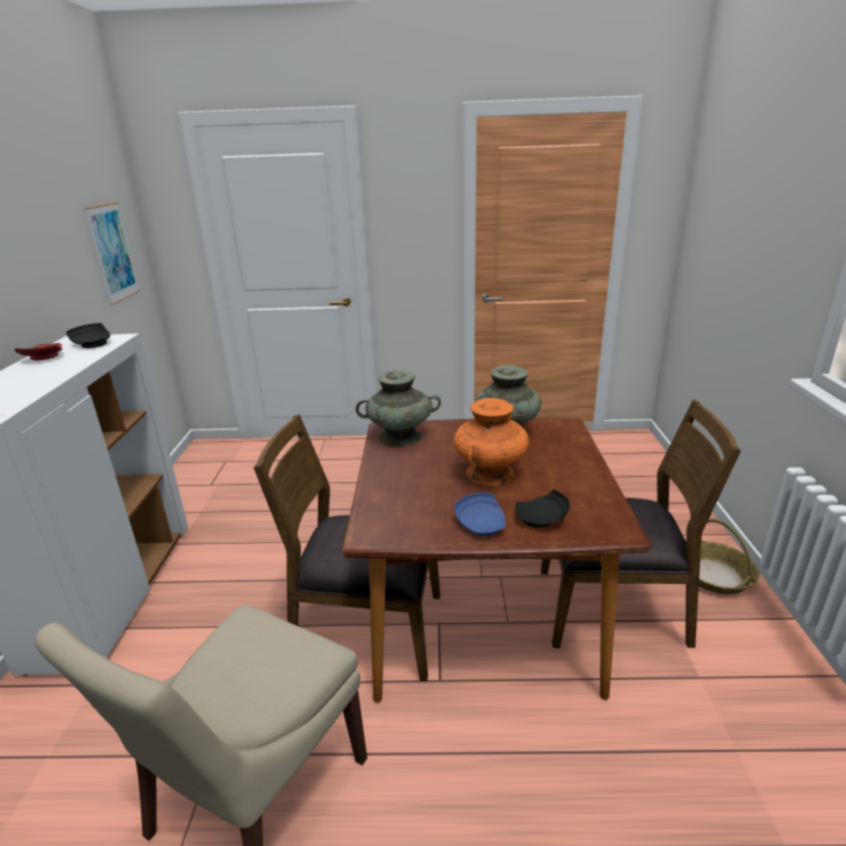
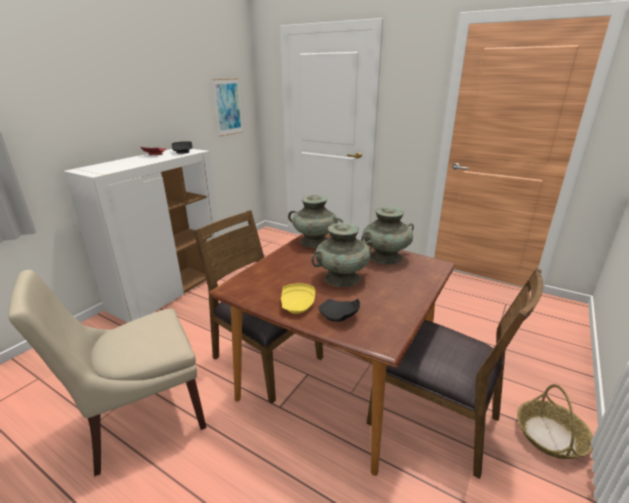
camera: 30 degrees right, 0 degrees up
(482, 524) = (298, 305): blue plate -> yellow plate
(490, 473) = (342, 278): orange vase -> turquoise vase

